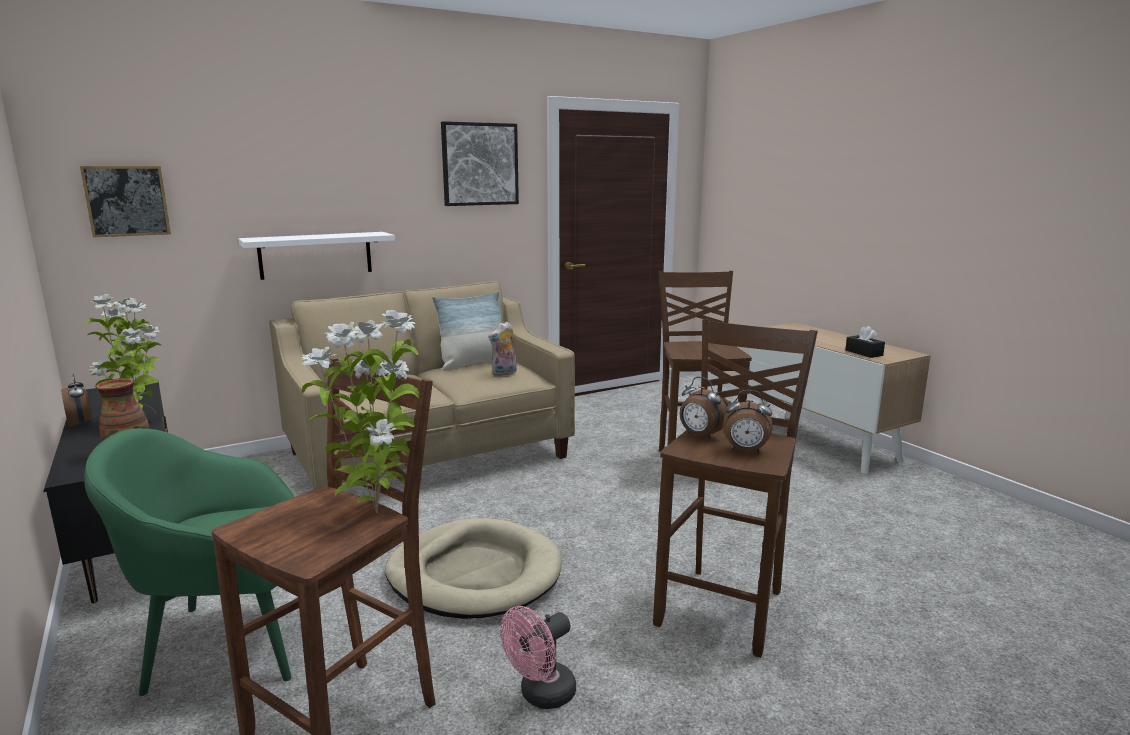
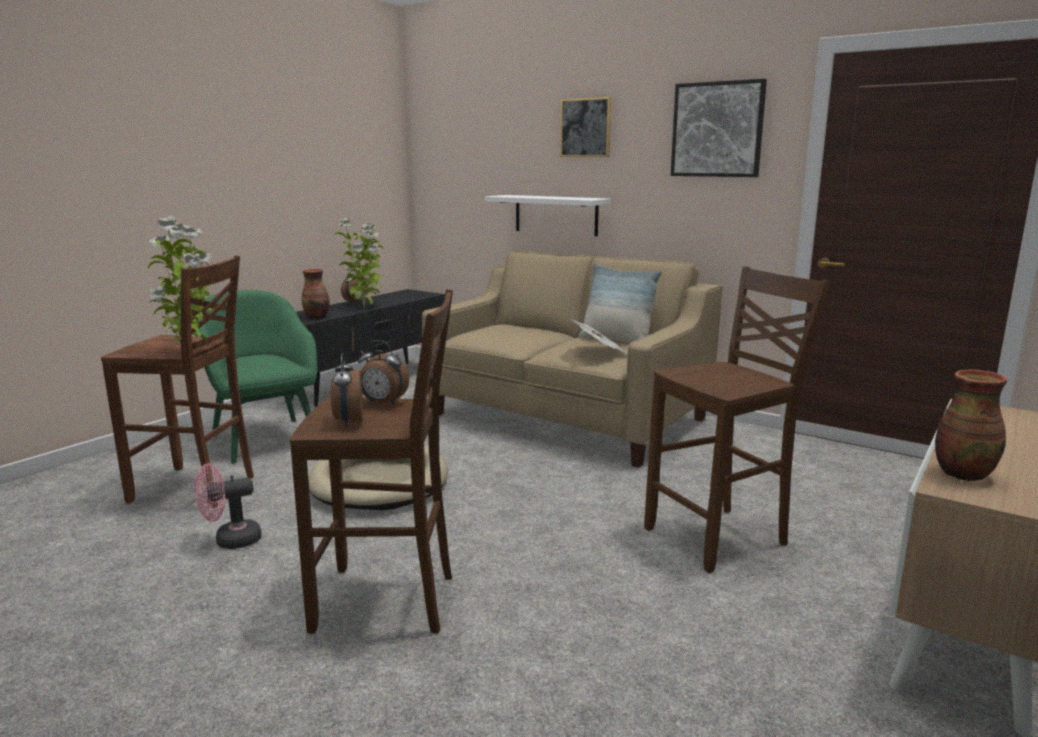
camera: 65 degrees right, 0 degrees up
(127, 201) = (449, 162): picture -> picture (586, 127)
(504, 373) = (599, 352): plush toy -> newspaper
(541, 695) = (230, 541): pink fan -> pink fan turned 45 degrees counterclockwise
(700, 435) = (382, 403): alarm clock -> alarm clock turned 90 degrees counterclockwise
(864, 353) = (962, 473): black tissue box -> vase

